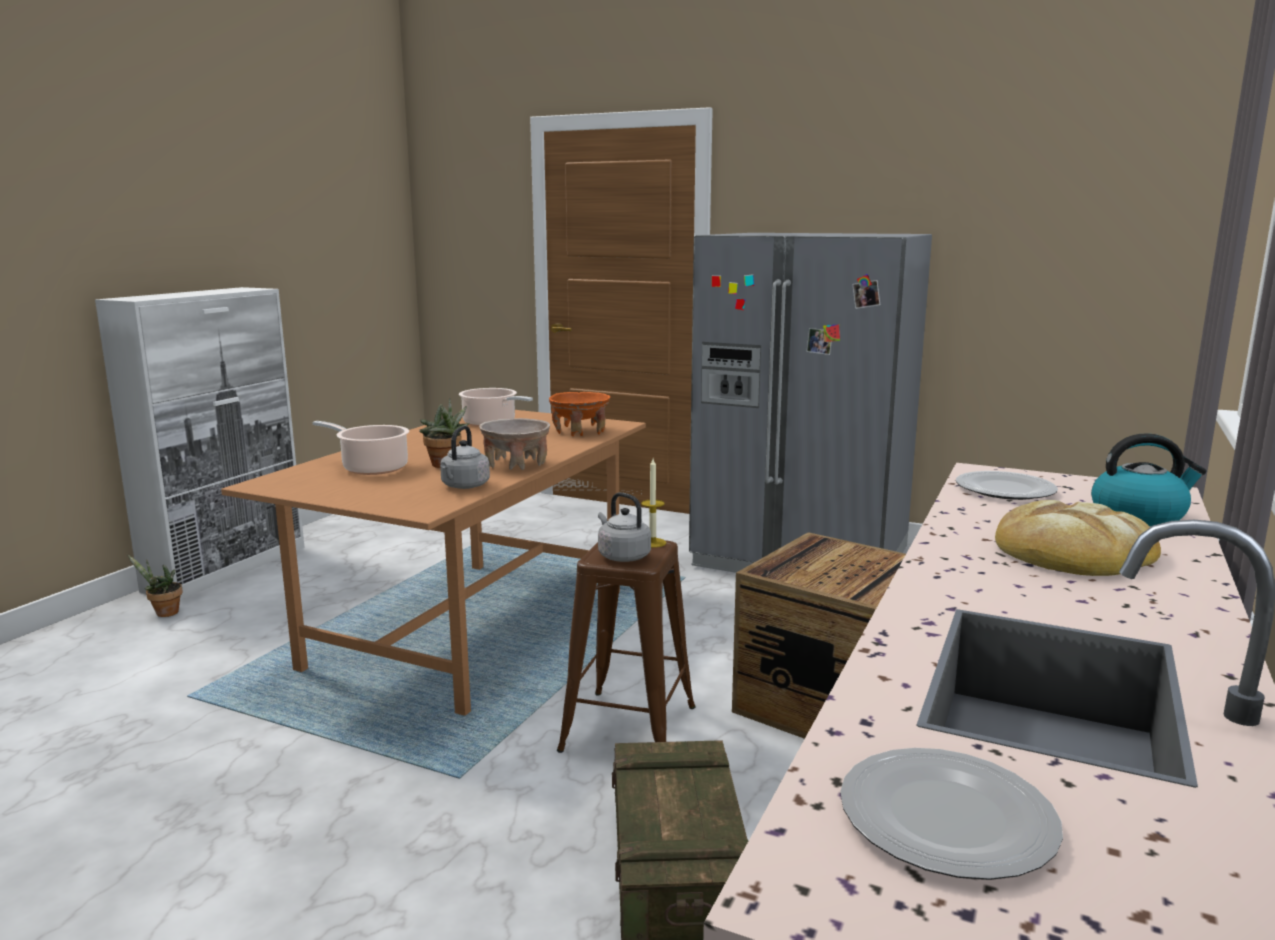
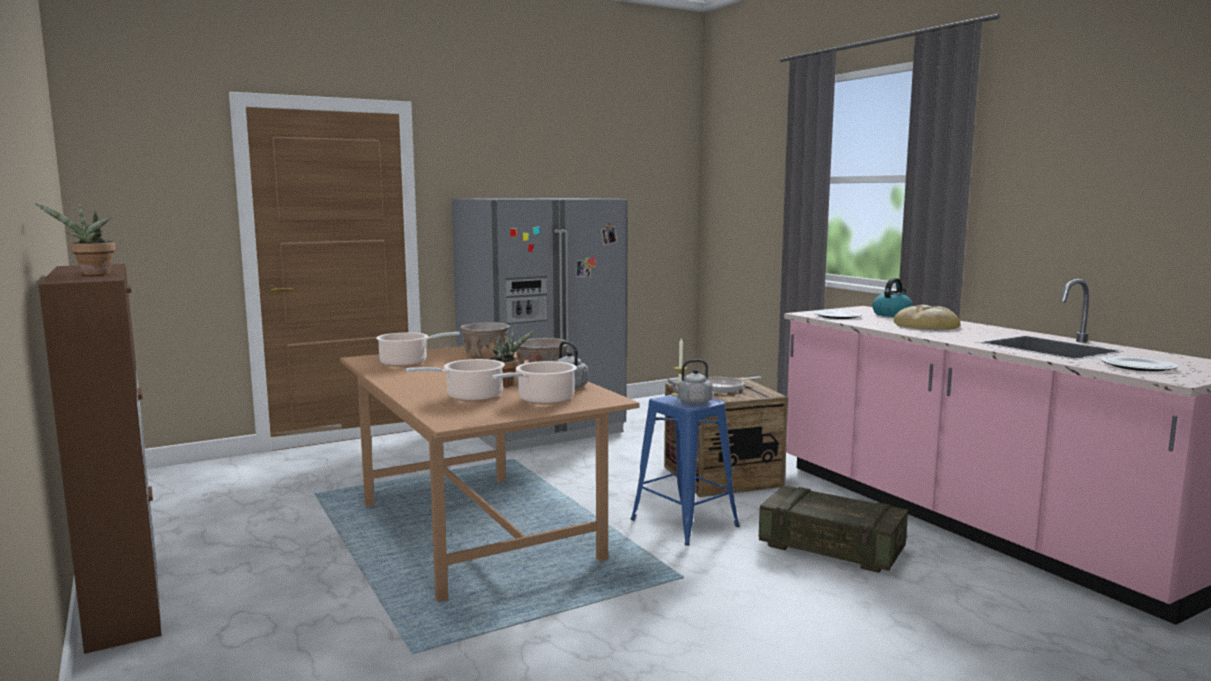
camera: 55 degrees left, 5 degrees down
(163, 613) = (182, 645): potted plant -> potted plant (92, 274)
(228, 568) = (124, 598): white cabinet -> brown cabinet
(388, 490) = (543, 400): none -> cooking pot
(580, 431) = (485, 354): orange bowl -> beige bowl
(629, 727) = (684, 522): brown stool -> blue stool
(846, 565) = (723, 388): none -> frying pan

